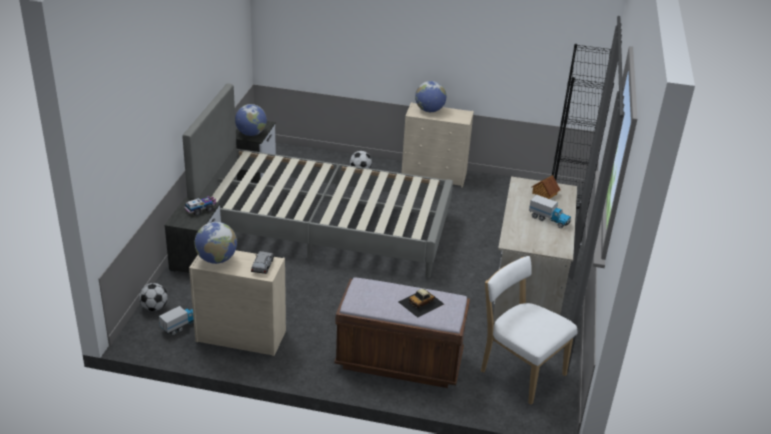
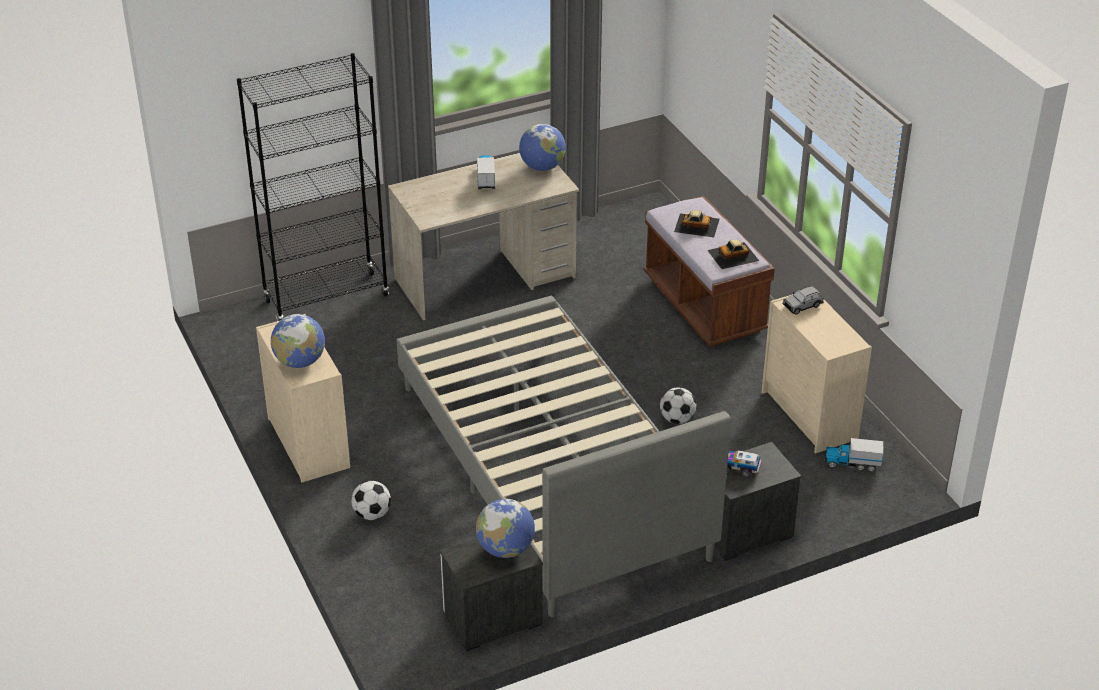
camera: 125 degrees left, 5 degrees up
(154, 307) = (859, 502): football -> football (677, 419)
(216, 259) = (835, 338): globe -> globe (542, 167)
(366, 297) = (733, 255): none -> toy car
(519, 371) = (624, 240): white chair -> none
(544, 193) = (433, 198): toy house -> none

